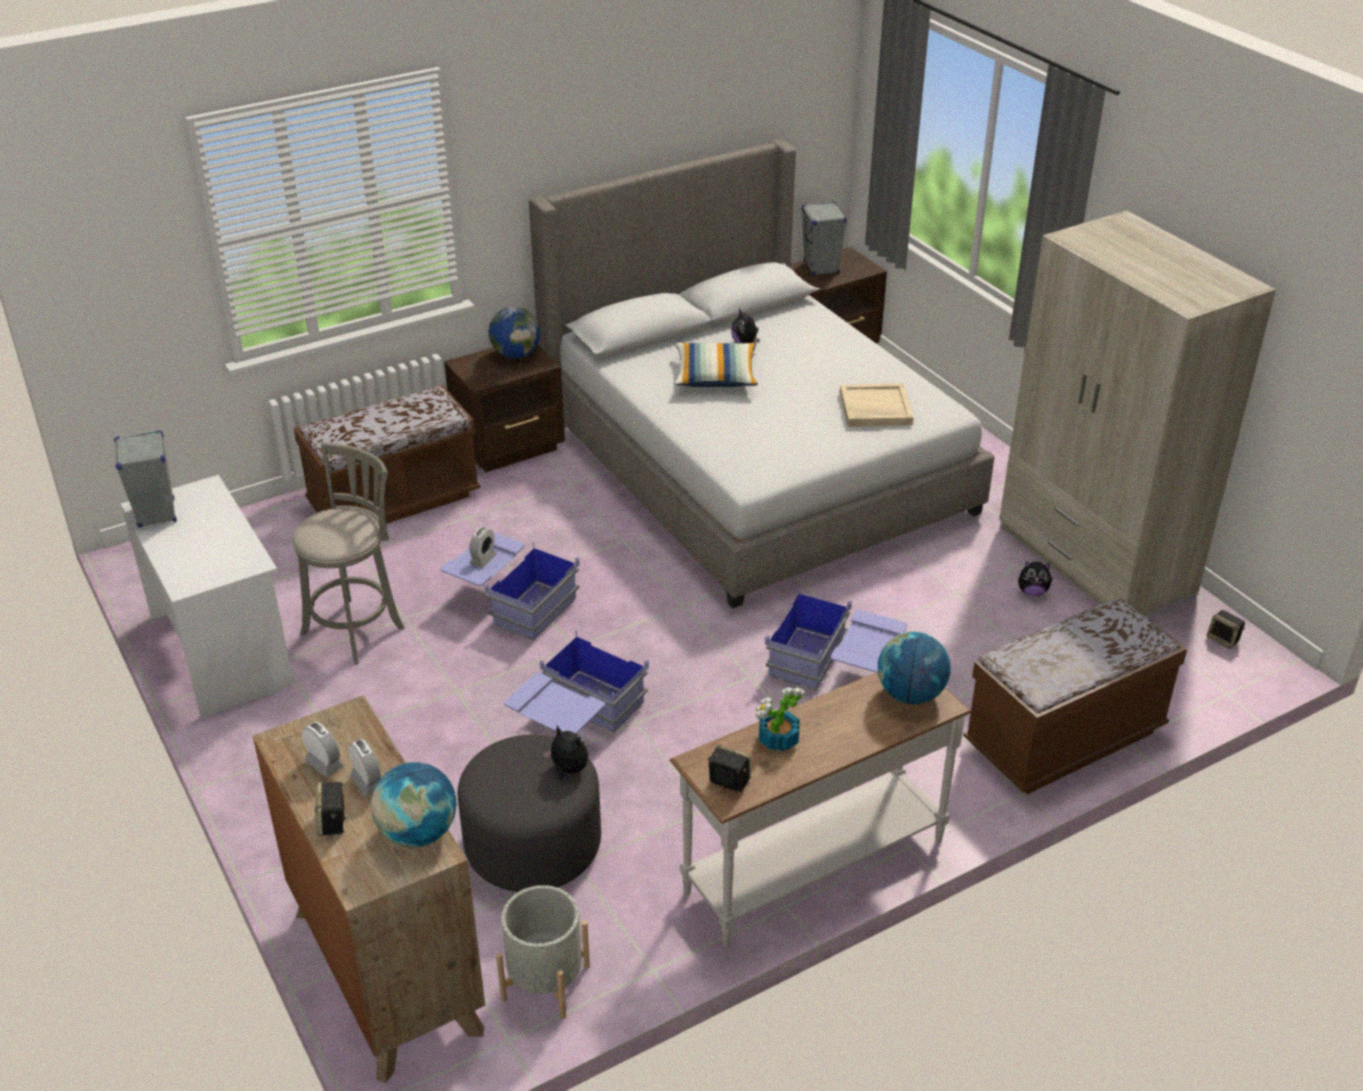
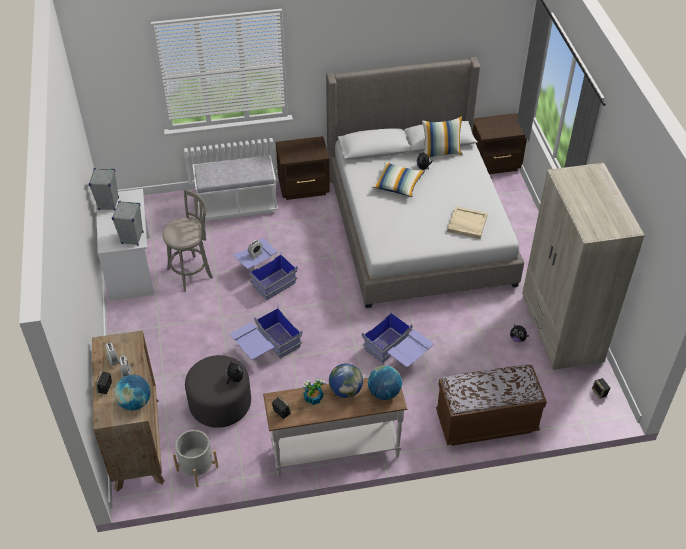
camera: 20 degrees right, 10 degrees up
(394, 501) = (237, 206): brown bench -> white bench
(516, 355) = (311, 146): globe -> globe (345, 390)
(762, 318) = (441, 152): none -> pillow
(821, 268) = (493, 124): grey speaker -> grey speaker (132, 238)

